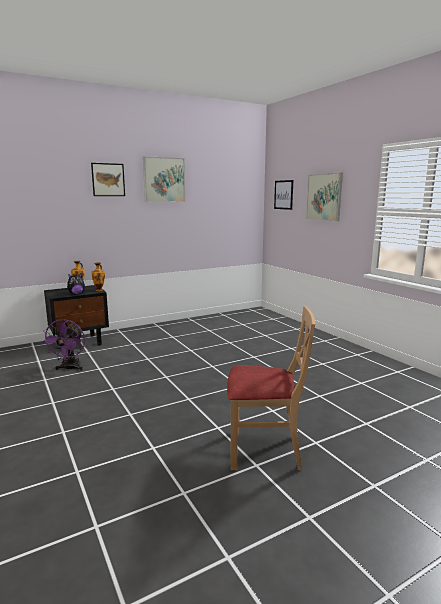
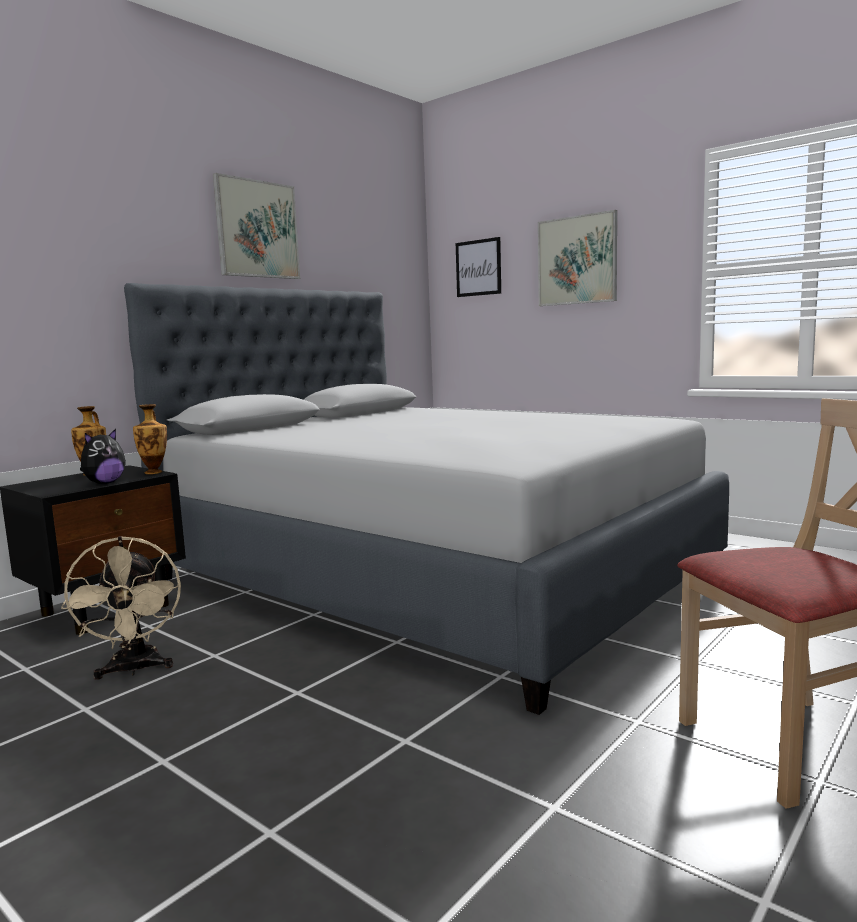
camera: 20 degrees left, 5 degrees down
(69, 368) = (134, 670): purple fan -> beige fan
(108, 180) = (143, 218): picture -> none
(211, 349) = (432, 574): none -> grey bed

